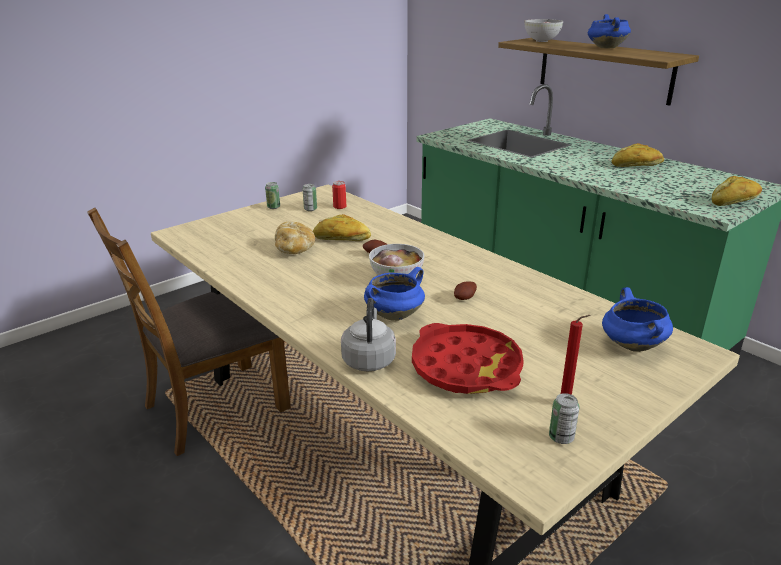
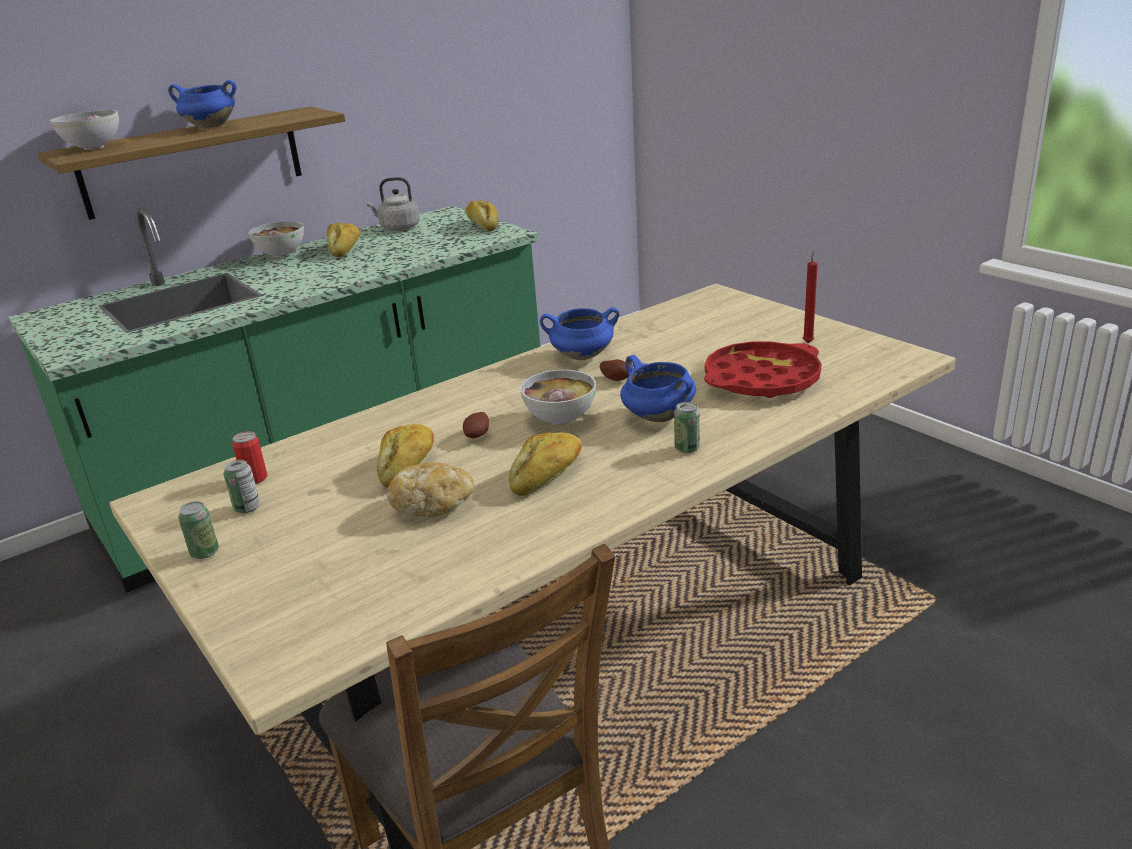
camera: 85 degrees left, 0 degrees up
(318, 278) = (548, 475): none -> bread
(369, 359) = (758, 427): grey kettle -> grey kettle (398, 228)
(561, 437) = (855, 346): can -> can (687, 448)
(616, 151) = (281, 254): none -> bowl
(631, 345) = (708, 314): blue cooking pot -> blue cooking pot (581, 357)

